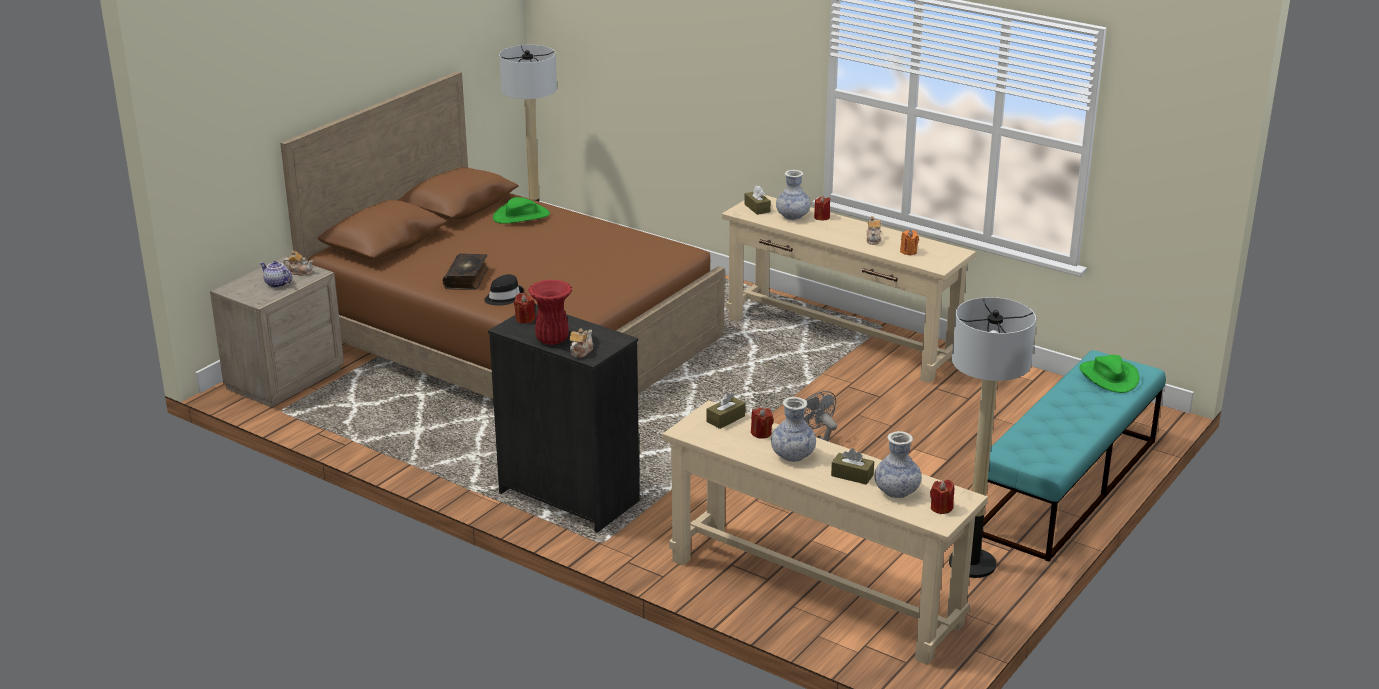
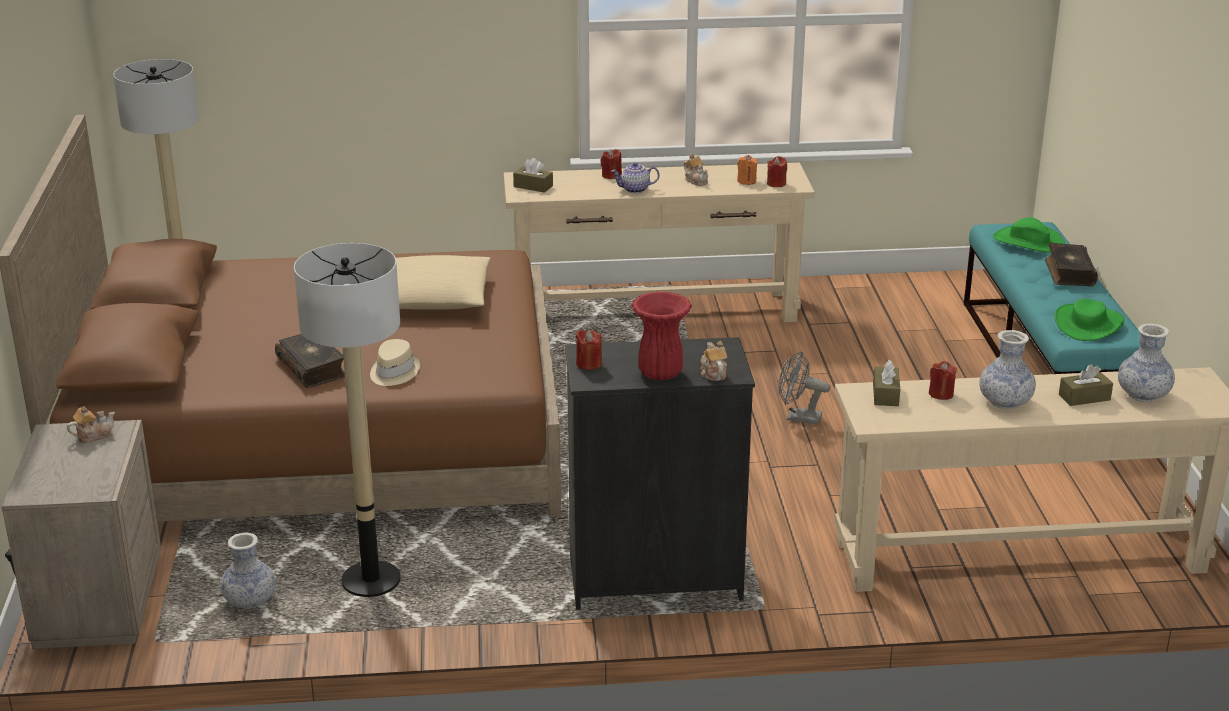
camera: 40 degrees left, 0 degrees up
(276, 284) = (86, 462): teapot -> teapot (635, 190)
(503, 297) = (393, 372): black hat -> beige hat
(521, 216) = (256, 281): green hat -> green hat (1088, 324)
(599, 262) = (434, 298): none -> beige pillow
(792, 216) = (582, 183): vase -> vase (250, 601)
(941, 508) = (1201, 393): red candle -> red candle (776, 184)
(972, 564) = (1090, 466): floor lamp -> floor lamp (370, 581)
(1095, 409) = (1068, 273): none -> book

